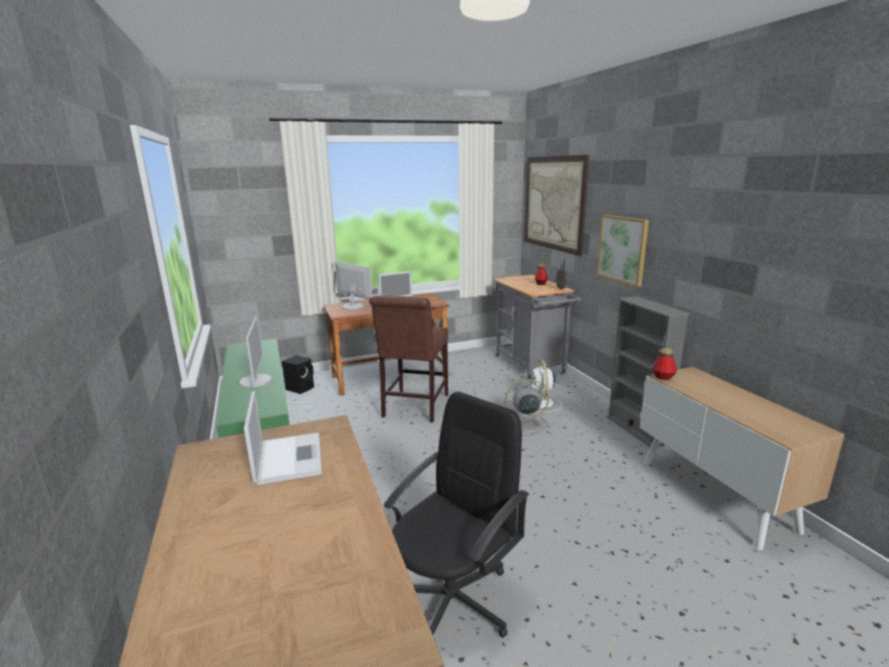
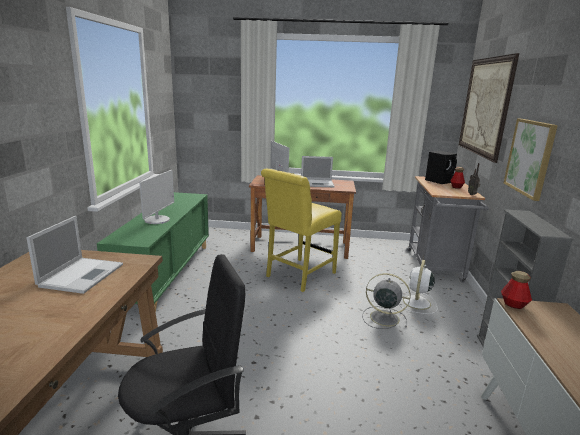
camera: 25 degrees right, 0 degrees up
(300, 388) = (228, 239): black speaker -> black speaker (439, 181)
(413, 407) = (298, 275): brown chair -> yellow chair

